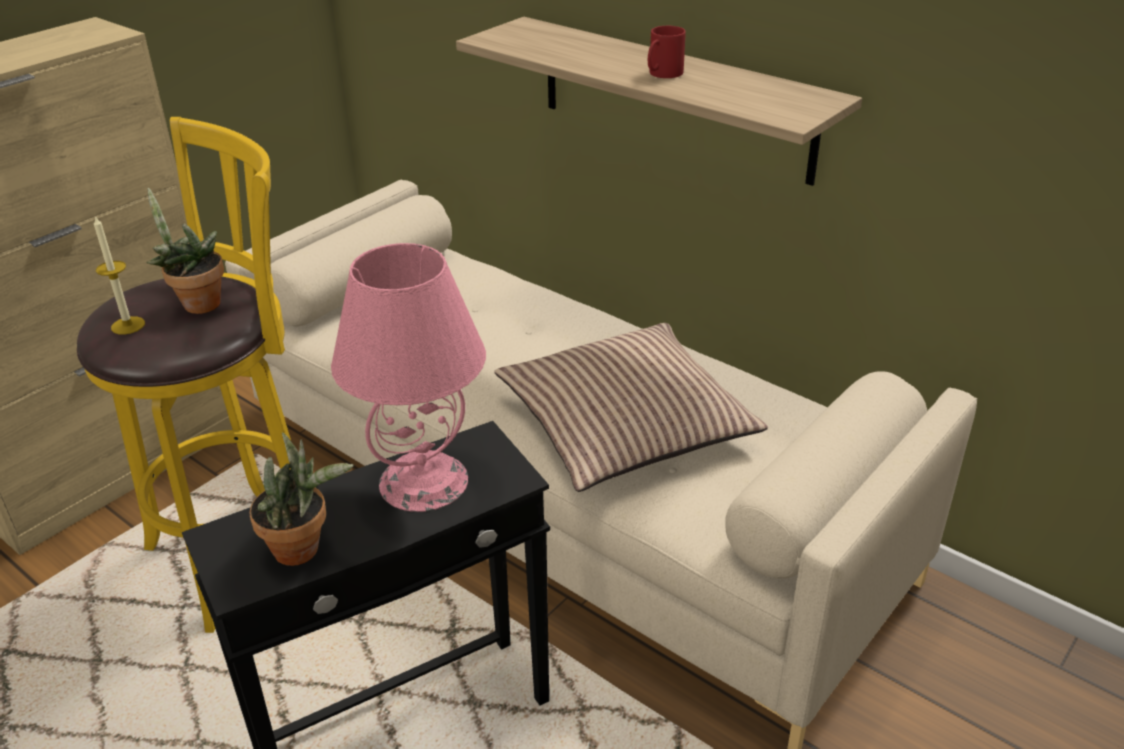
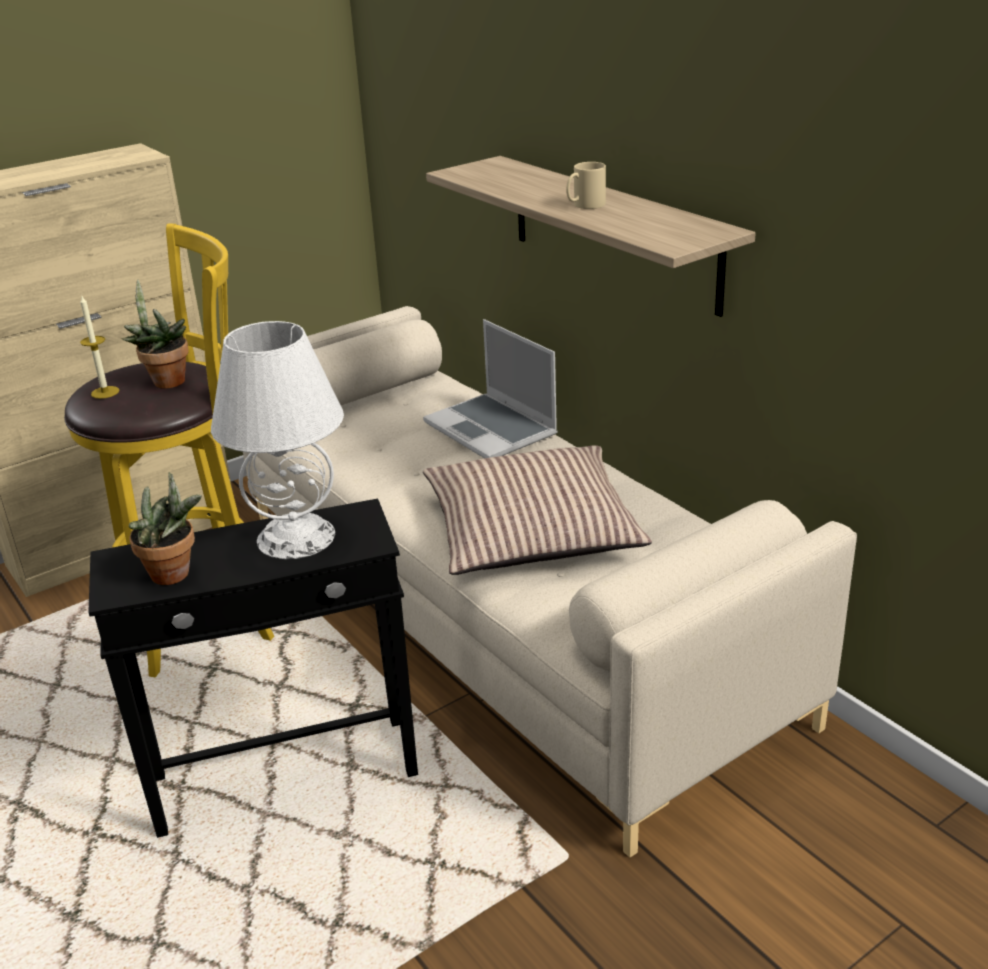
camera: 15 degrees right, 5 degrees down
(423, 482) = (295, 538): pink table lamp -> white table lamp
(534, 311) = (492, 429): none -> laptop
(662, 74) = (584, 206): red mug -> beige mug

